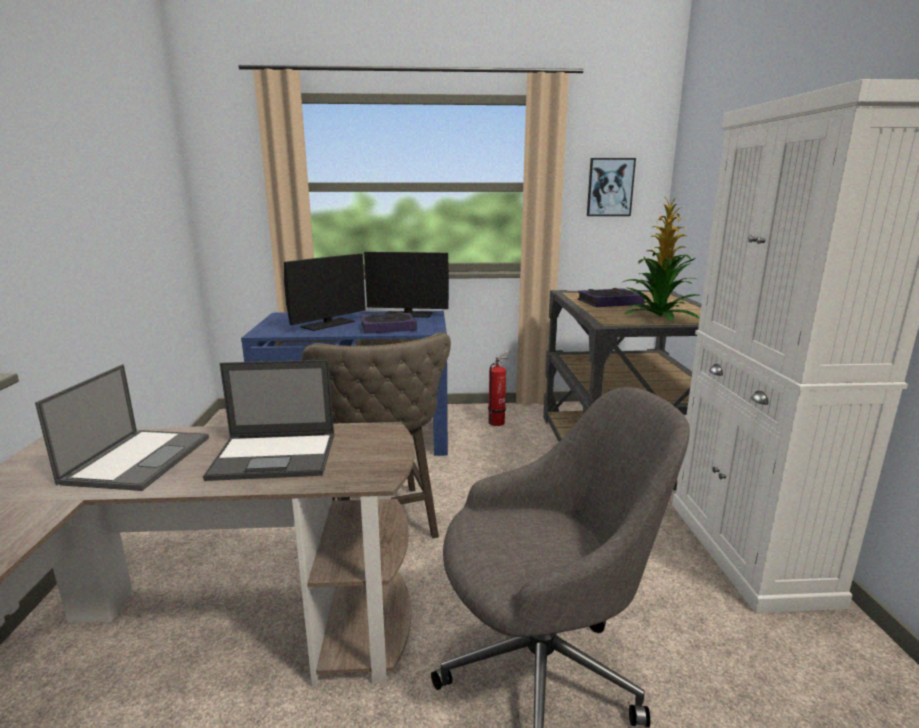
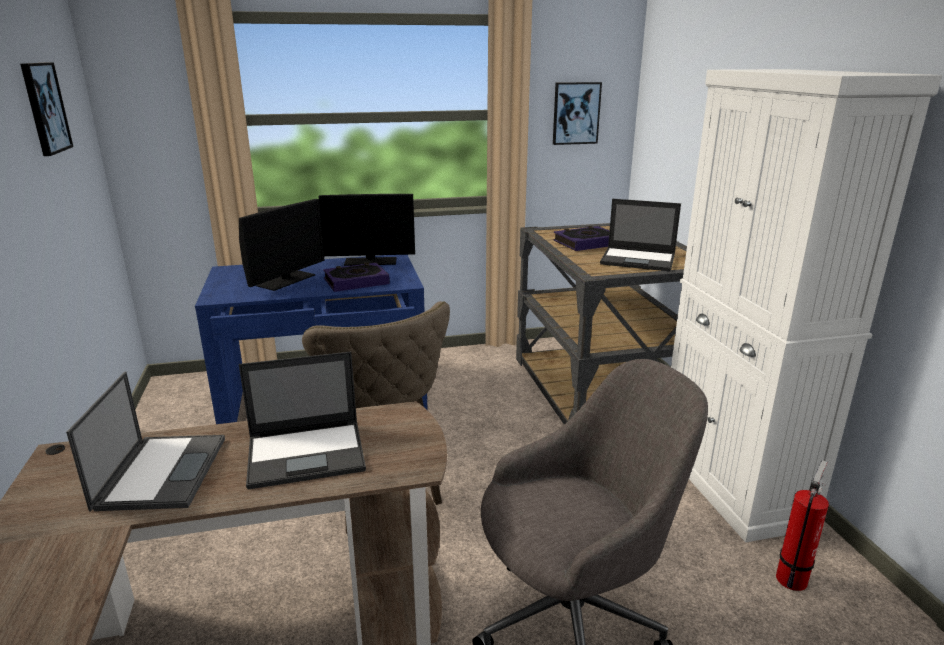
camera: 10 degrees left, 5 degrees up
(131, 161) = (44, 108): none -> picture
(498, 422) = (470, 368): fire extinguisher -> fire extinguisher (792, 577)
(658, 316) = (639, 260): potted plant -> laptop

